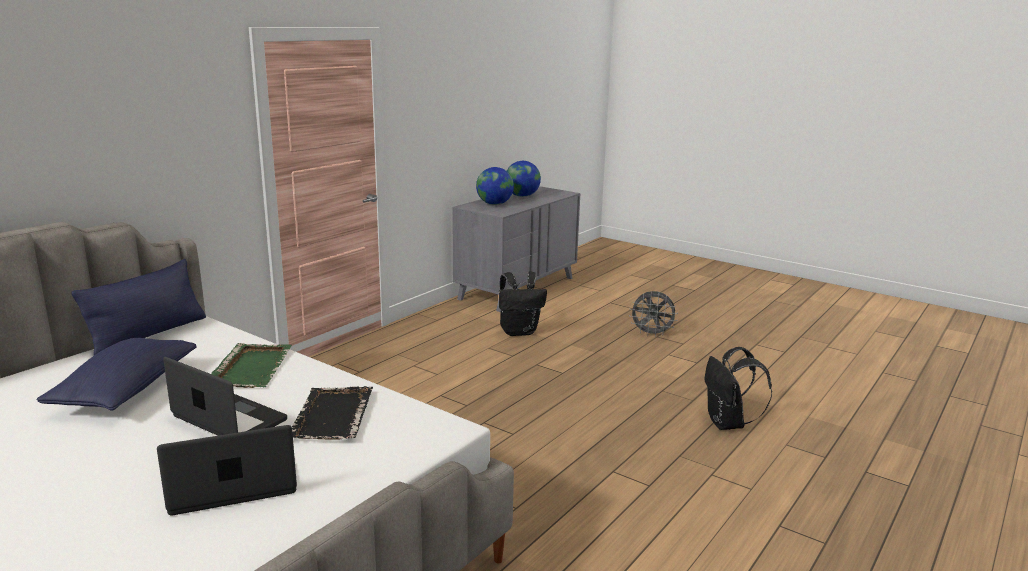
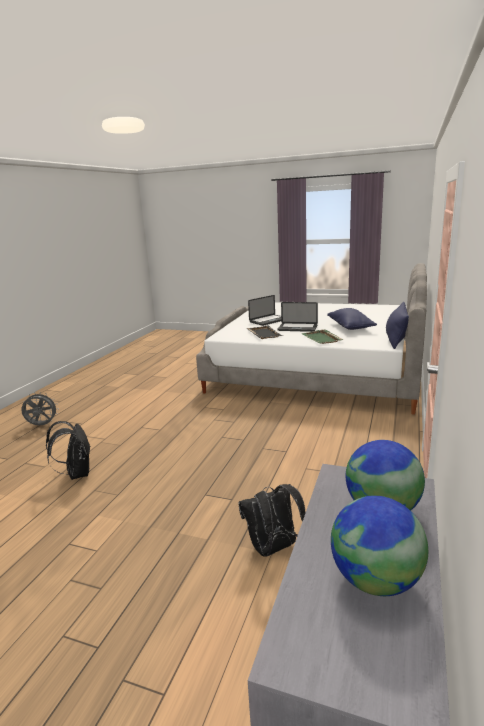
camera: 165 degrees right, 0 degrees up
(652, 334) = (106, 592): grey fan -> grey fan (42, 425)

